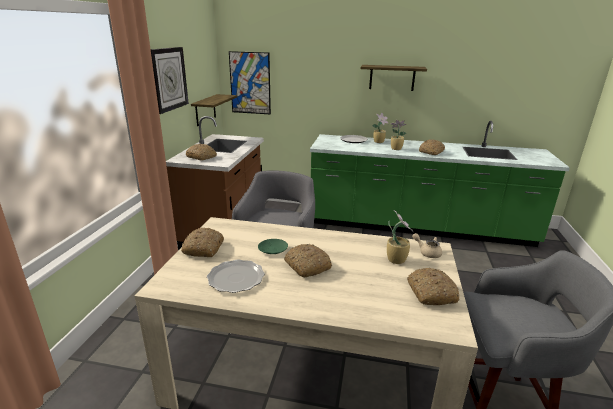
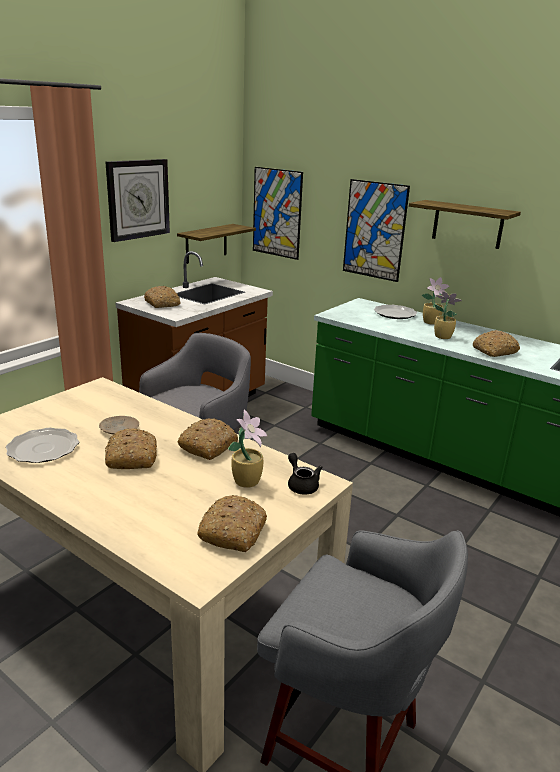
camera: 25 degrees right, 0 degrees up
(203, 248) = (52, 409): bread -> bread (208, 446)
(272, 250) = (119, 429): green plate -> beige plate
(328, 88) = (374, 230): none -> picture
(427, 252) = (301, 484): beige teapot -> black teapot

